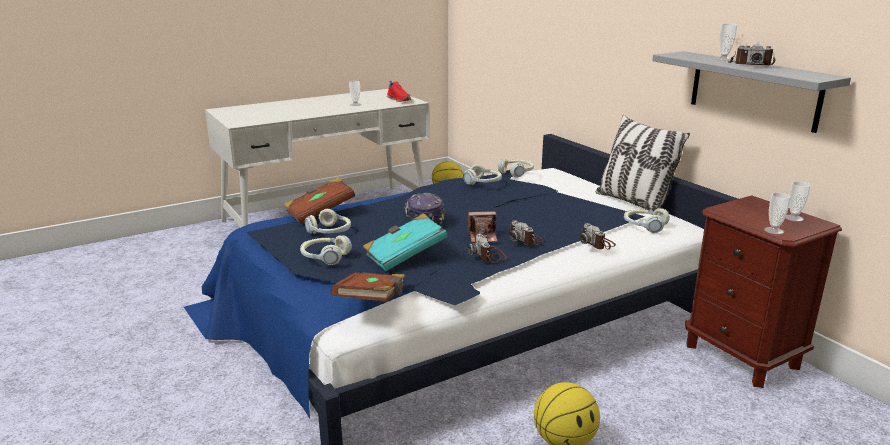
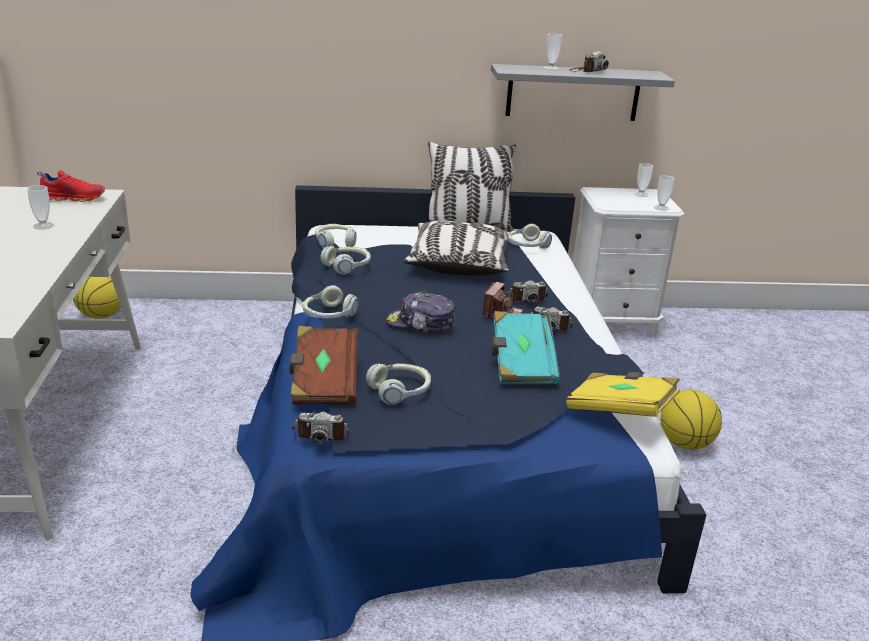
camera: 65 degrees left, 5 degrees up
(325, 257) = (483, 411): headphones -> headphones (328, 315)
(372, 302) = (620, 411): brown book -> yellow book
(552, 210) = (458, 264): none -> pillow
(597, 243) = (556, 274): camera -> camera (321, 432)
(741, 356) = (611, 323): brown nightstand -> white nightstand

